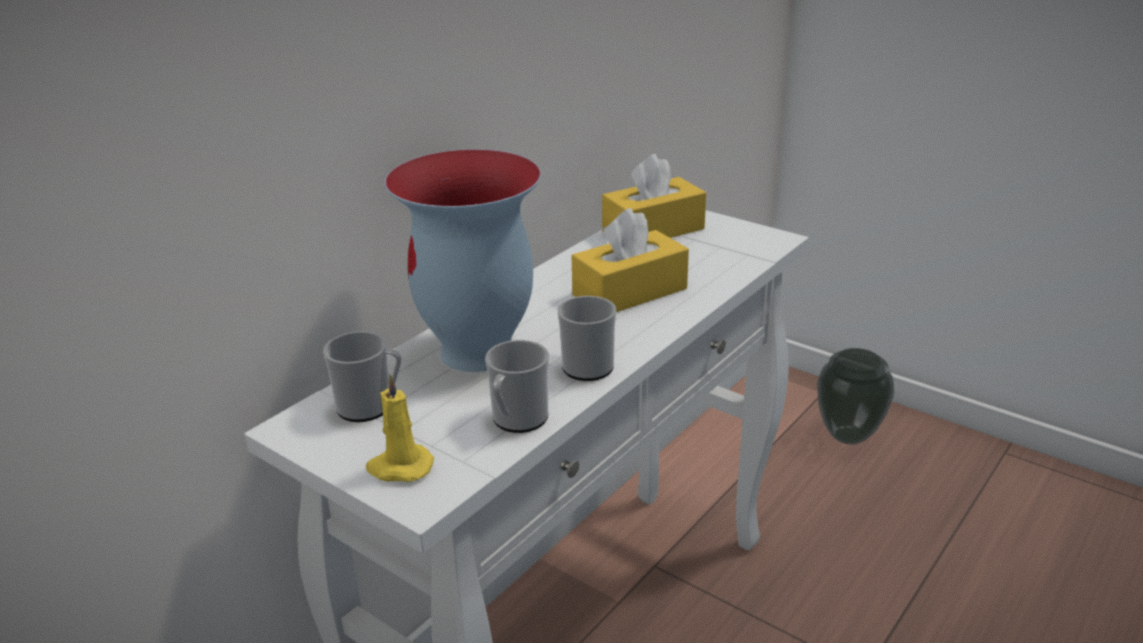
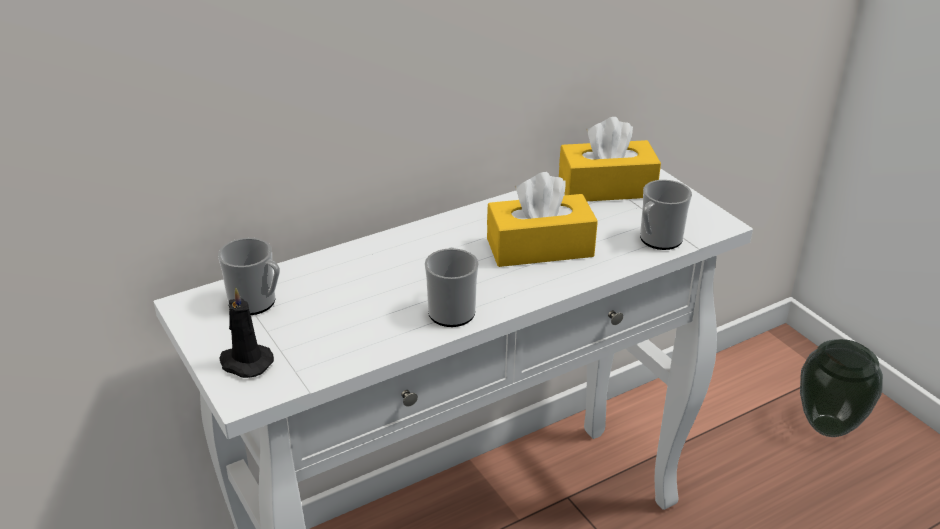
camera: 20 degrees right, 5 degrees up
(399, 467) = (245, 362): yellow candle -> black candle
(478, 353) = (371, 275): vase -> none
(517, 420) = (360, 347): mug -> mug (657, 240)

